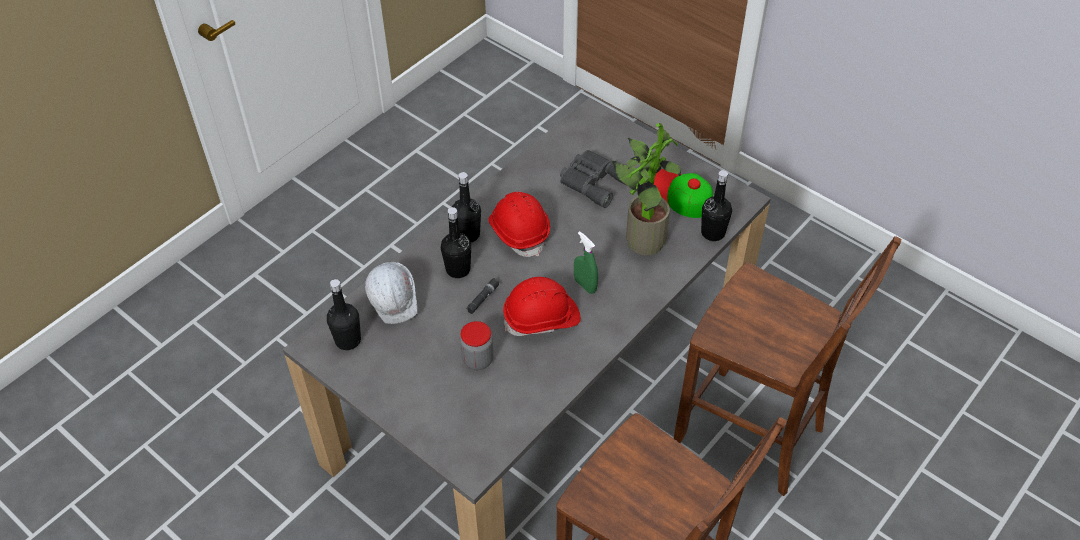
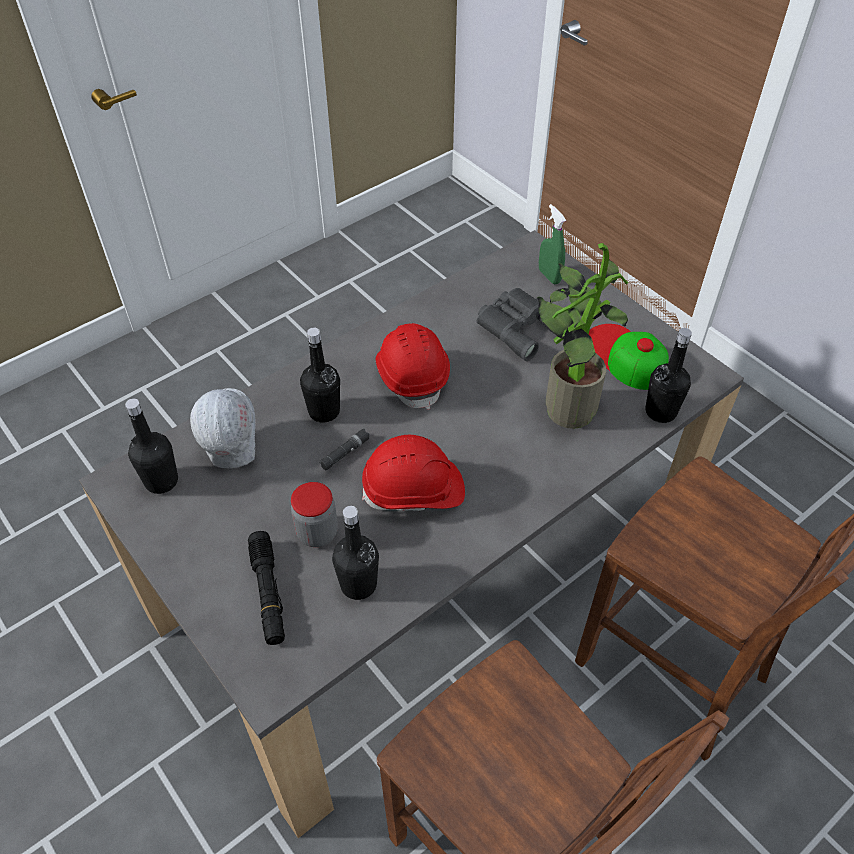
camera: 10 degrees right, 0 degrees up
(453, 407) = (268, 593): none -> black flashlight
(468, 234) = (348, 370): black bottle -> black bottle (358, 584)
(585, 285) = (480, 455): green spray bottle -> green spray bottle (549, 276)

